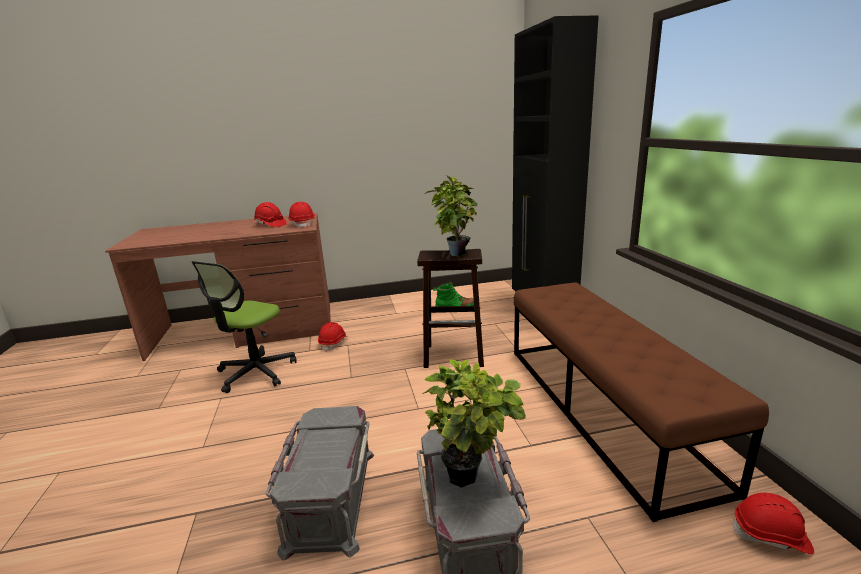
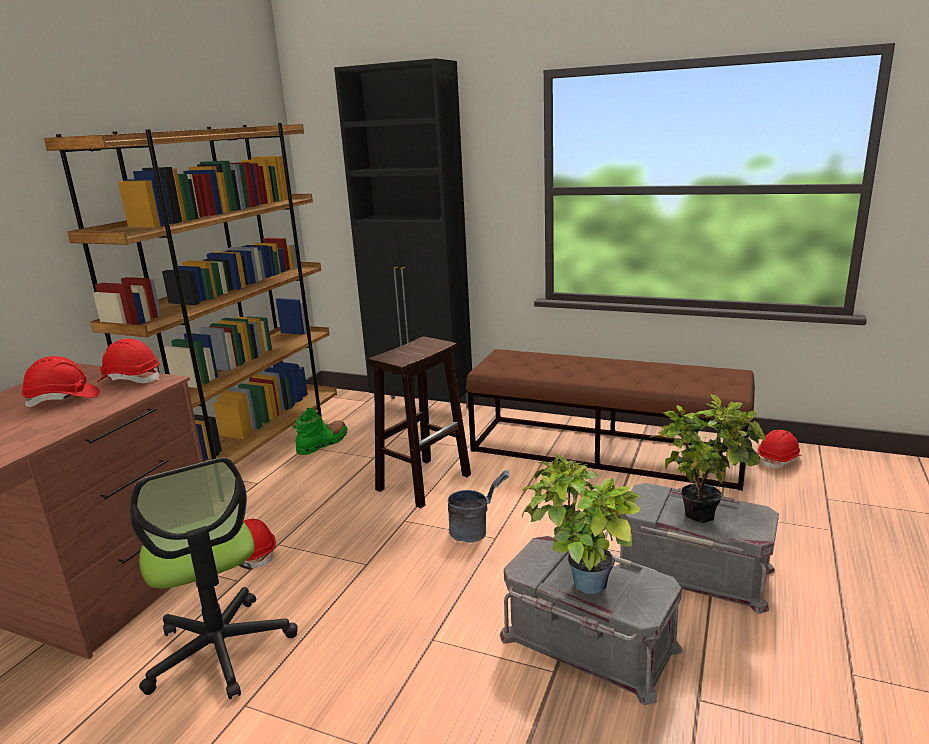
camera: 55 degrees left, 0 degrees up
(418, 398) = (475, 531): none -> grey bucket
(419, 299) = (251, 456): none -> brown bookcase
(454, 253) = (415, 348): potted plant -> potted plant (580, 585)

